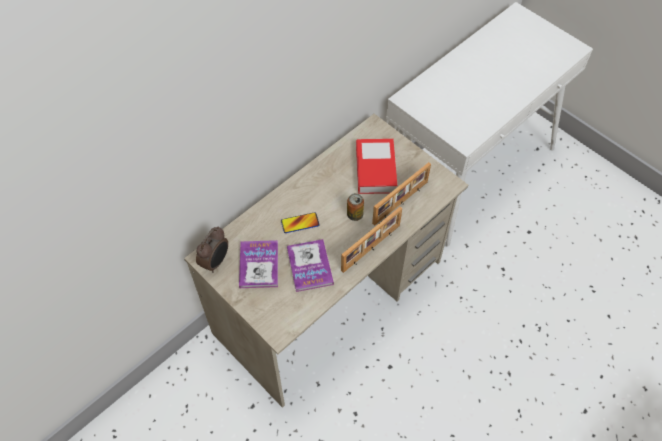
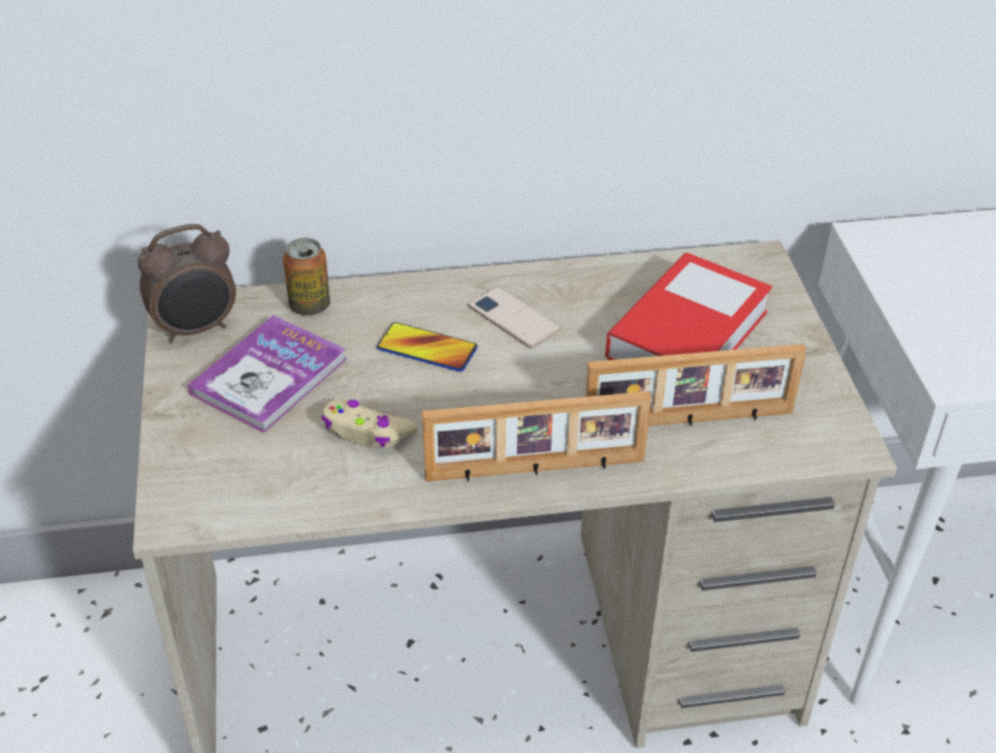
camera: 35 degrees right, 15 degrees down
(309, 266) = (367, 432): book -> beige game controller
(317, 194) = (513, 318): none -> phone
(355, 215) = (559, 391): can -> can (309, 305)

